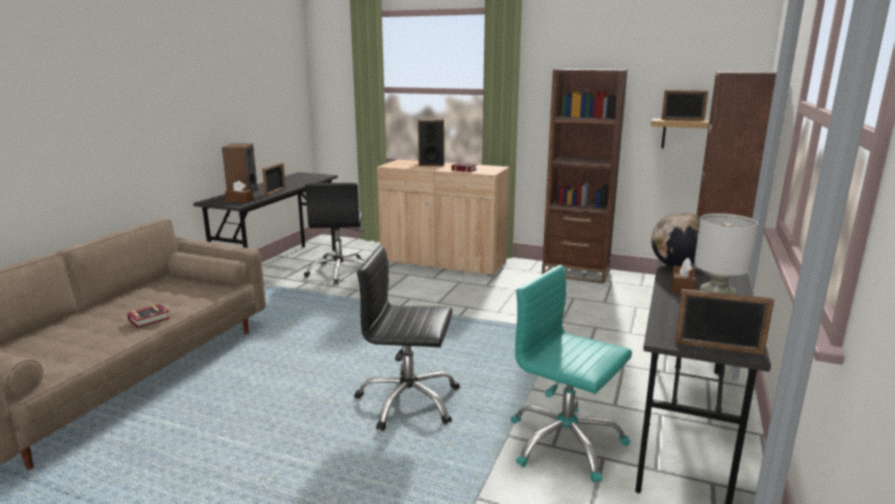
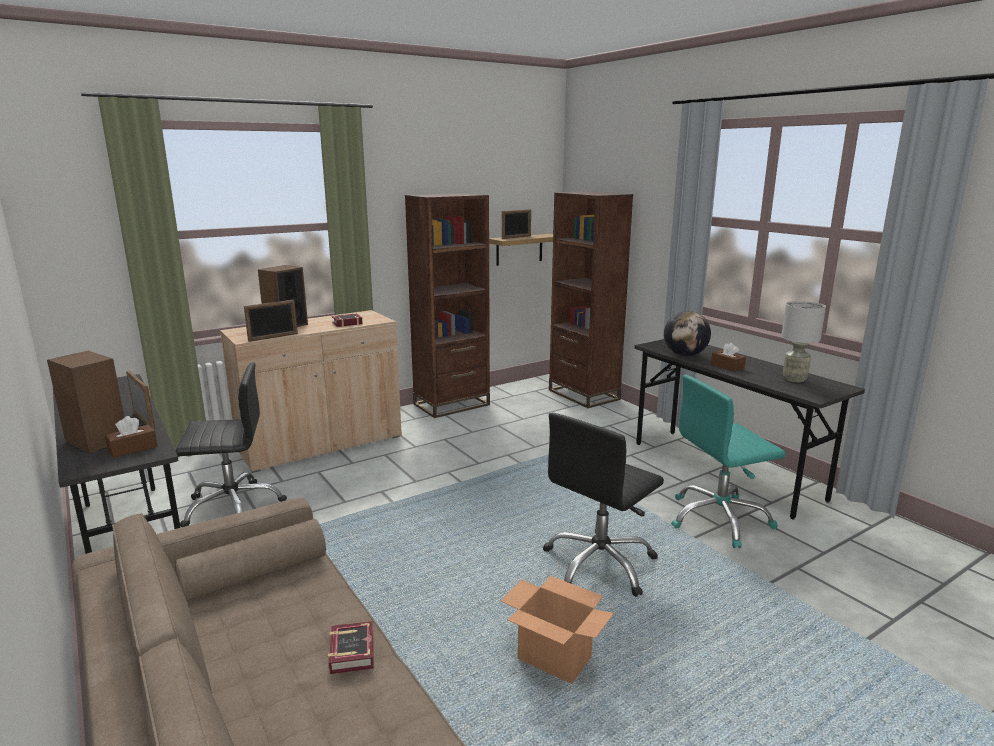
camera: 55 degrees left, 0 degrees up
(271, 416) = (553, 659): none -> cardboard box
(340, 272) = (233, 507): black office chair -> black office chair turned 45 degrees counterclockwise
(718, 348) = (836, 391): picture frame -> picture frame (273, 337)

